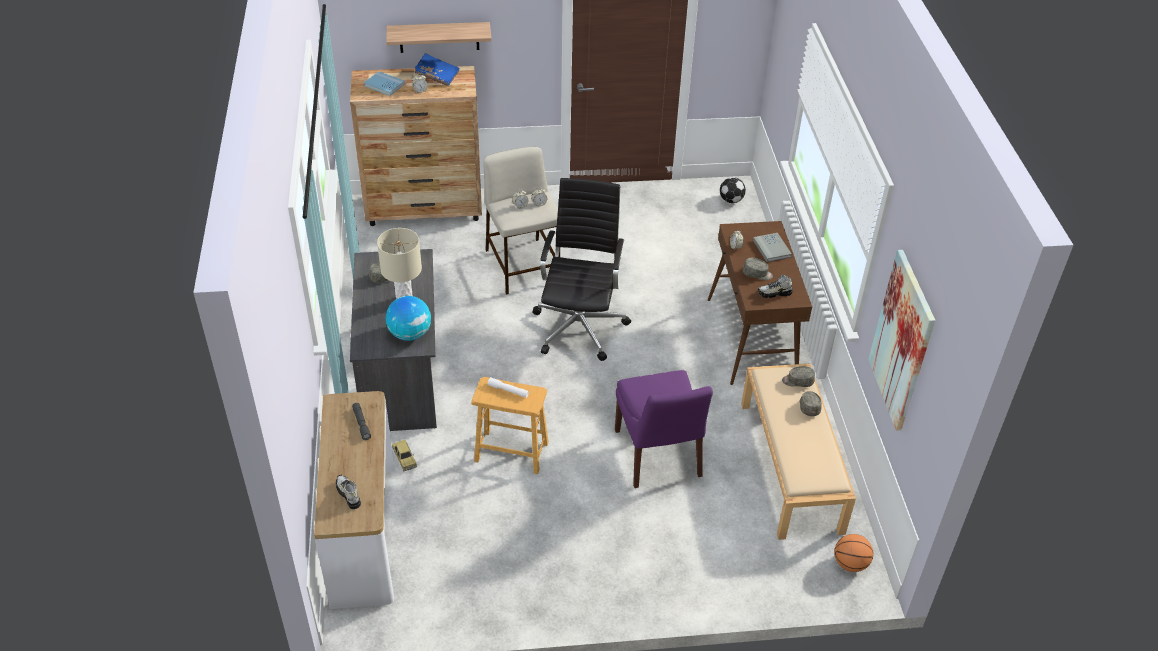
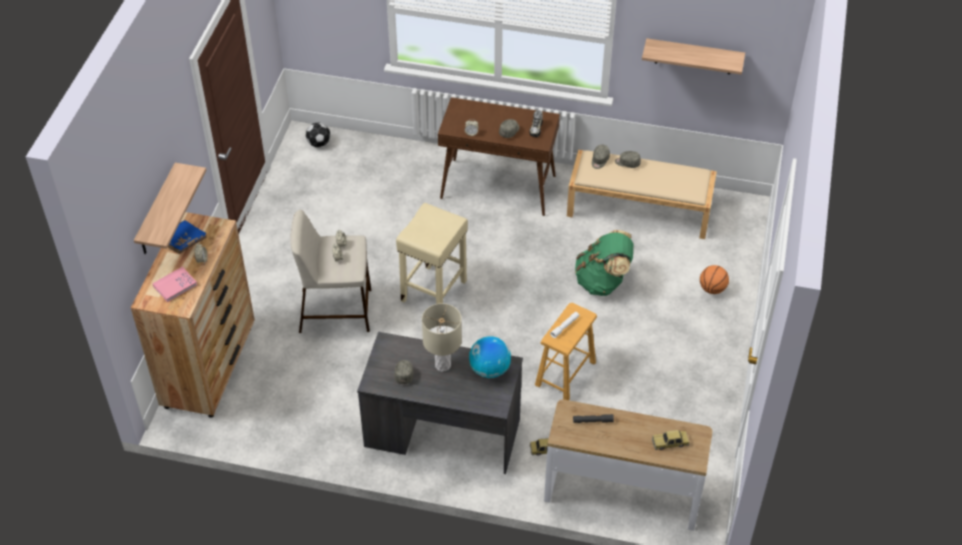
camera: 70 degrees left, 5 degrees up
(348, 494) = (670, 443): shoe -> toy car
(384, 85) = (175, 285): blue book -> pink book
(580, 325) = (434, 290): black office chair -> beige stool
(658, 456) = (603, 281): purple chair -> green backpack
(771, 249) = (483, 113): grey book -> none
(850, 564) = (737, 208): basketball -> basketball (712, 289)
(902, 341) = (693, 56): picture -> shelf

